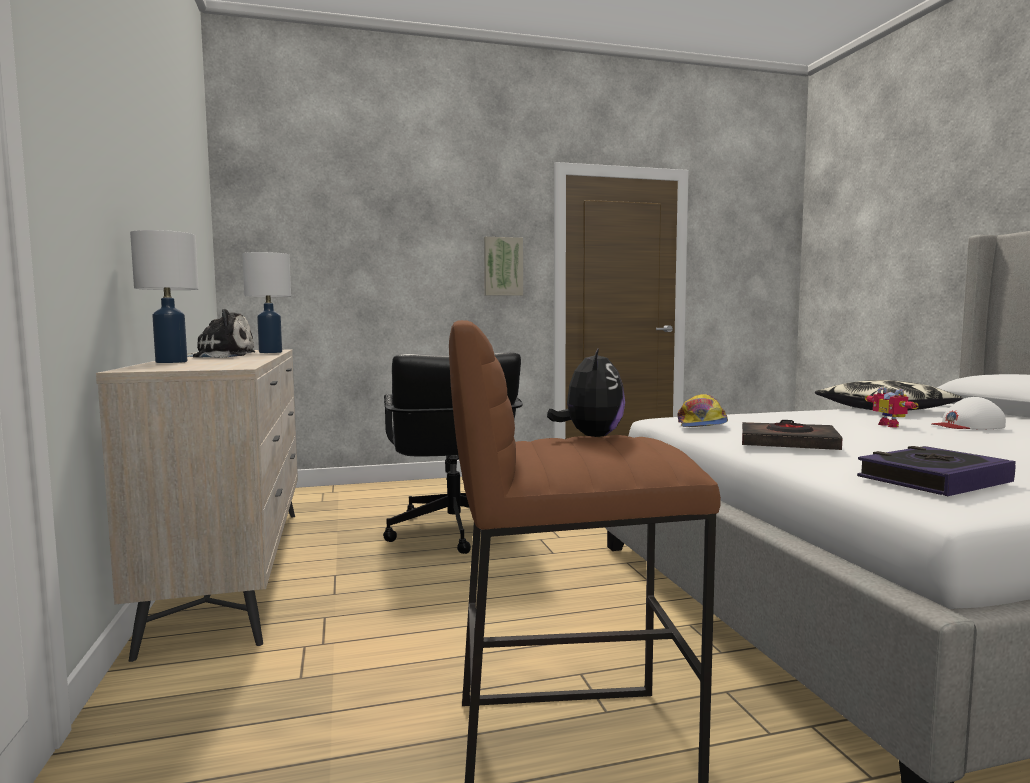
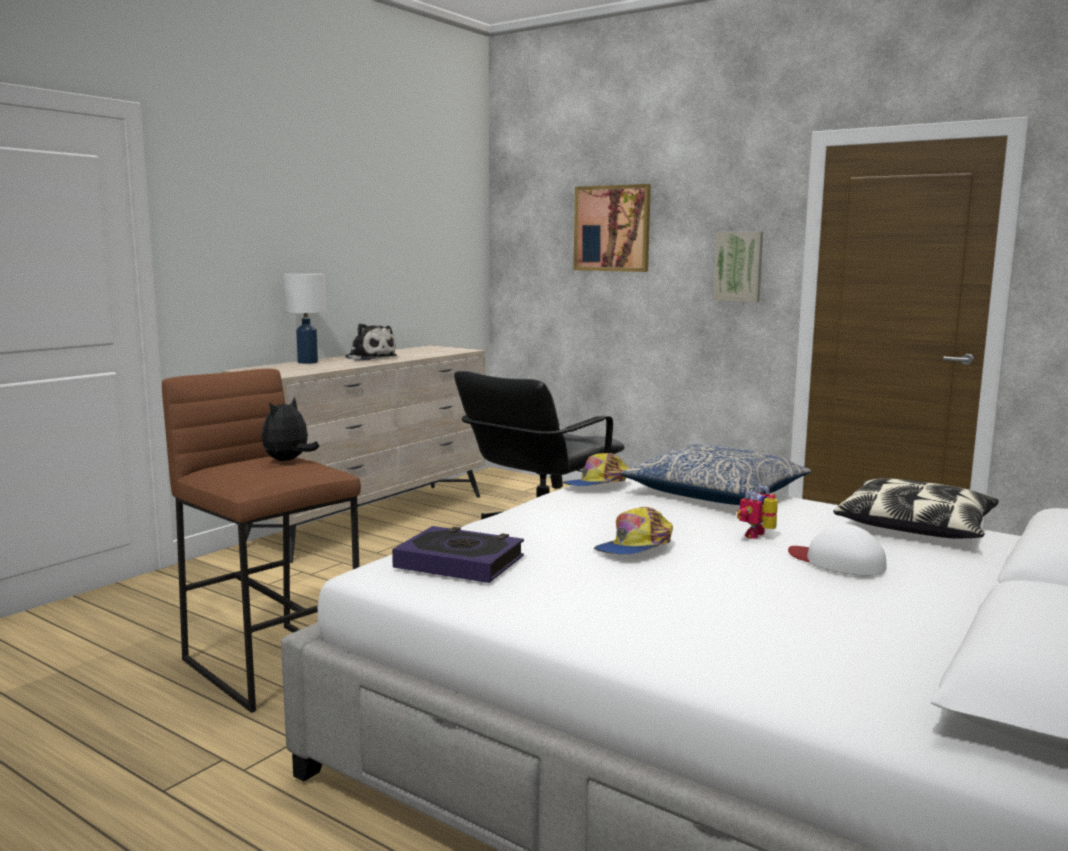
camera: 50 degrees right, 5 degrees up
(270, 352) = (432, 354): white table lamp -> none
(376, 230) = (612, 228): none -> picture
(590, 436) = (288, 461): plush toy -> plush toy turned 150 degrees clockwise
(763, 416) = (715, 494): none -> pillow
(788, 443) = (554, 515): black book -> none
(904, 445) = (634, 547): none -> cap

